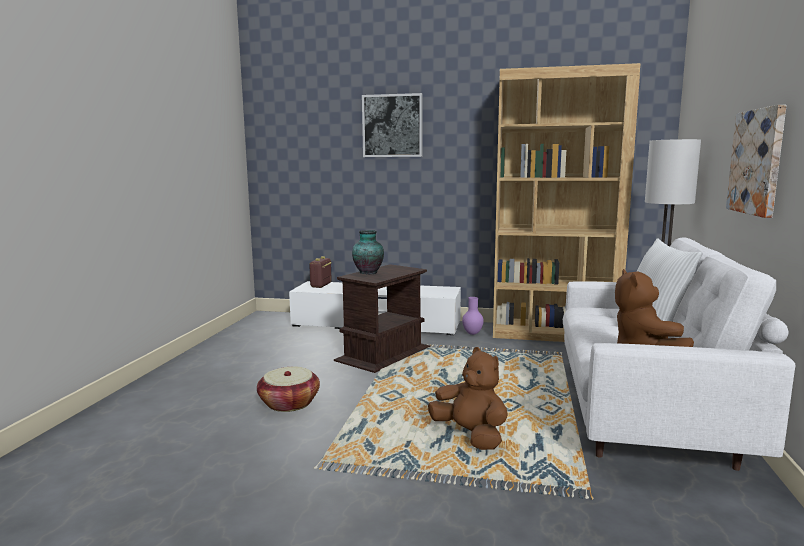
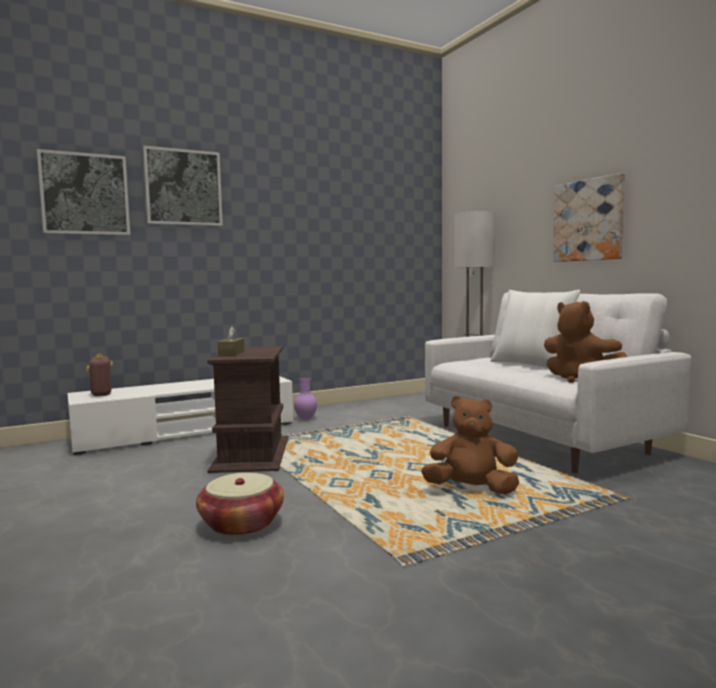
camera: 40 degrees left, 5 degrees down
(322, 136) = (85, 194): none -> picture
(368, 272) = (231, 353): vase -> brown tissue box
(553, 334) = (374, 405): brown bookcase -> none

